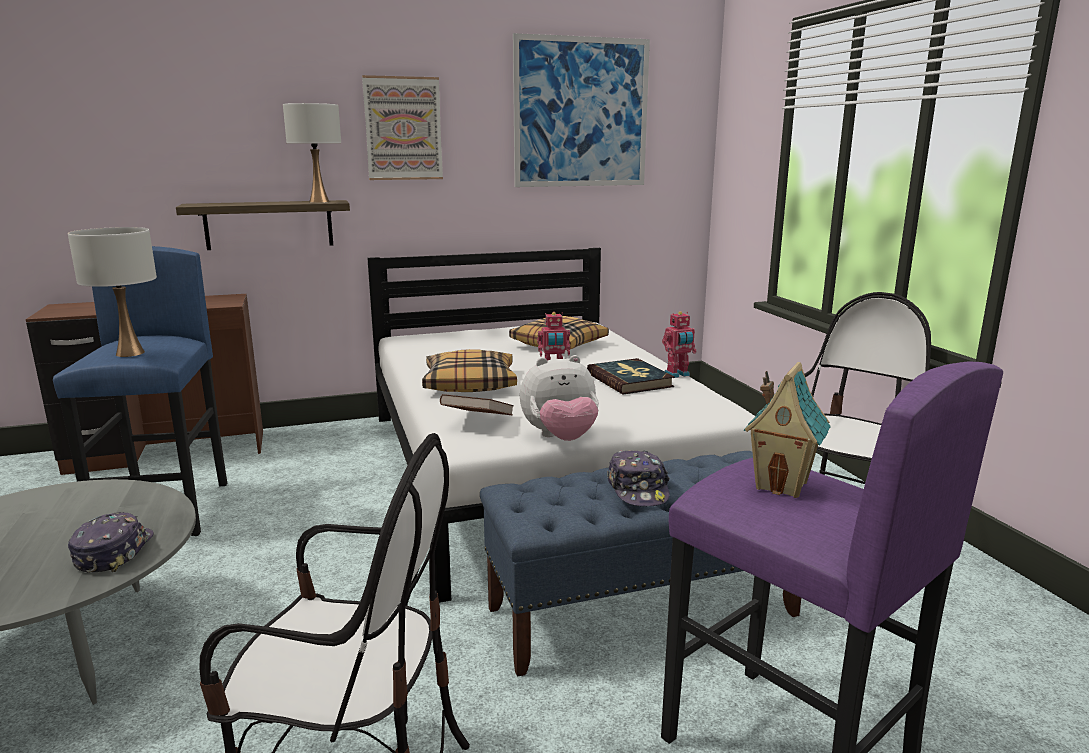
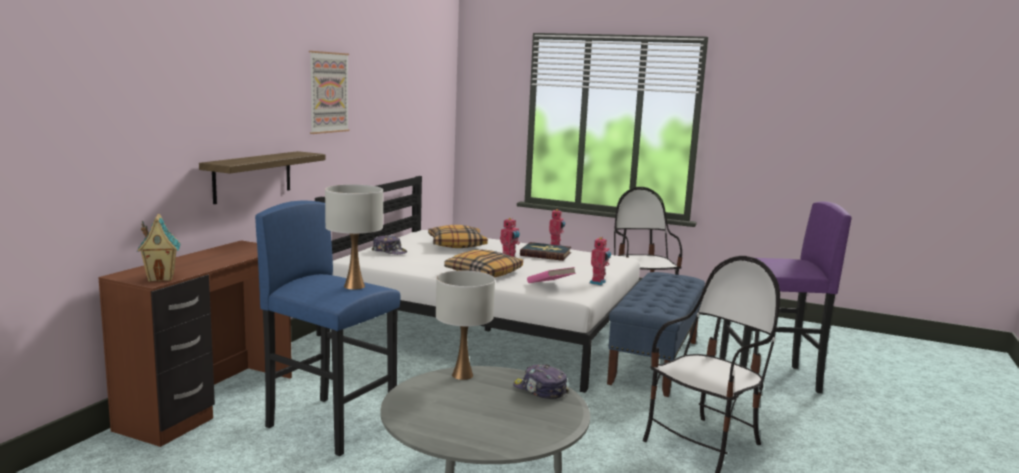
camera: 50 degrees left, 5 degrees down
(319, 202) = (299, 154): white table lamp -> white table lamp (462, 375)
(478, 422) = (550, 286): brown book -> pink book
(560, 438) = (598, 283): plush toy -> toy robot
(581, 113) = (407, 80): picture -> none
(638, 489) = (665, 293): cap -> cap (389, 251)
(782, 485) = (770, 260): toy house -> toy house (161, 278)

